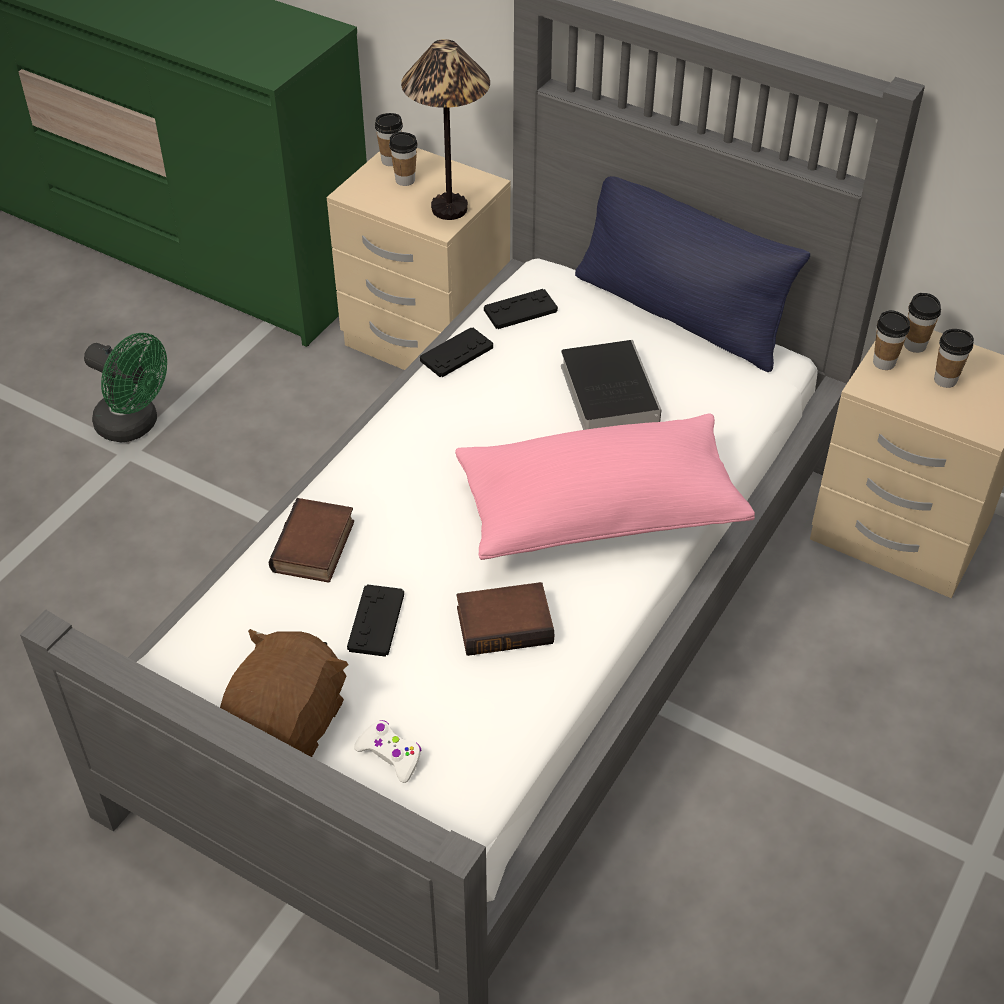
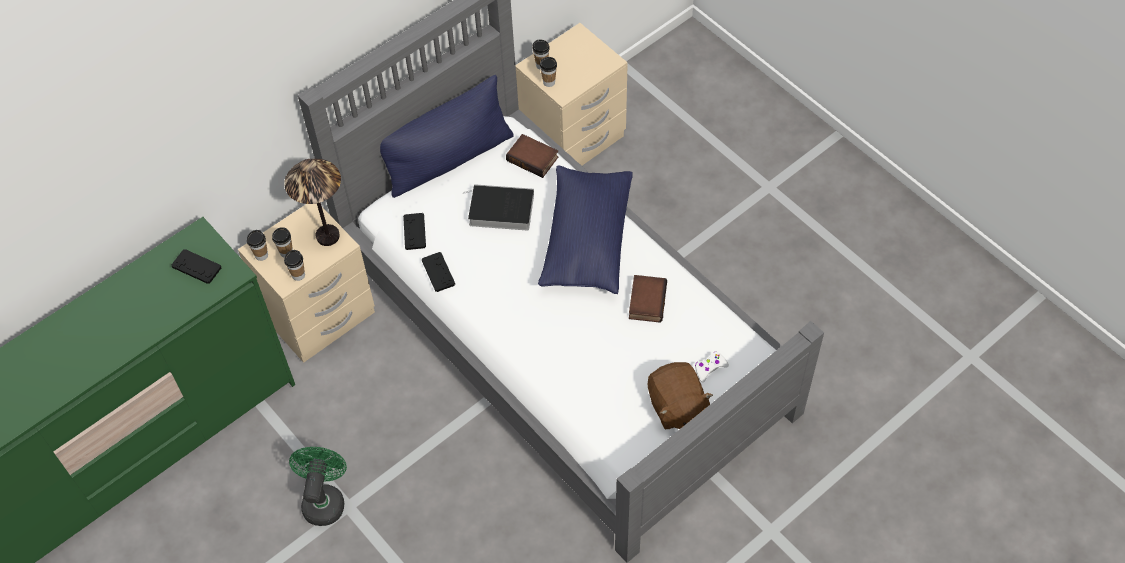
camera: 70 degrees left, 10 degrees up
(135, 425) = (324, 499): green fan -> green fan turned 45 degrees counterclockwise
(290, 721) = (676, 407): brown plush toy -> brown plush toy turned 150 degrees counterclockwise
(315, 548) = (564, 373): book -> book (533, 158)
(376, 621) = (625, 356): black game controller -> black game controller (196, 267)
(599, 511) = (586, 240): pink pillow -> blue pillow
(945, 380) = (571, 63): cup -> cup (298, 275)

